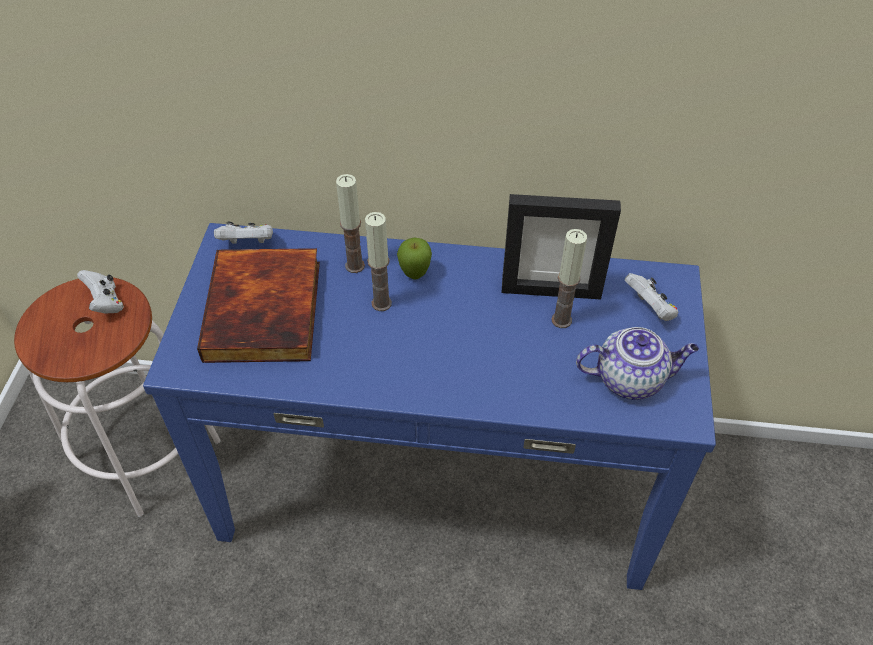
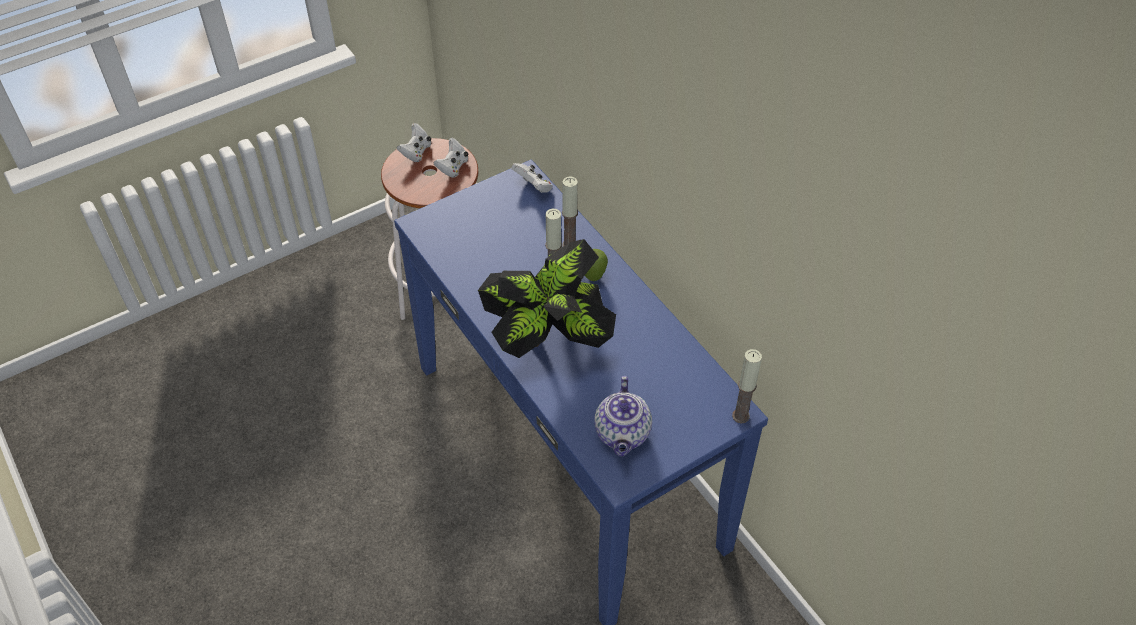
camera: 50 degrees right, 0 degrees up
(266, 311) = (494, 231): book -> none
(461, 360) = (550, 342): none -> potted plant
(551, 289) = (655, 351): picture frame -> none
(561, 320) = (634, 371): candle -> candle (740, 416)
(631, 378) = (623, 435): teapot -> teapot turned 45 degrees clockwise
(650, 309) = (694, 412): white game controller -> white game controller (416, 152)

